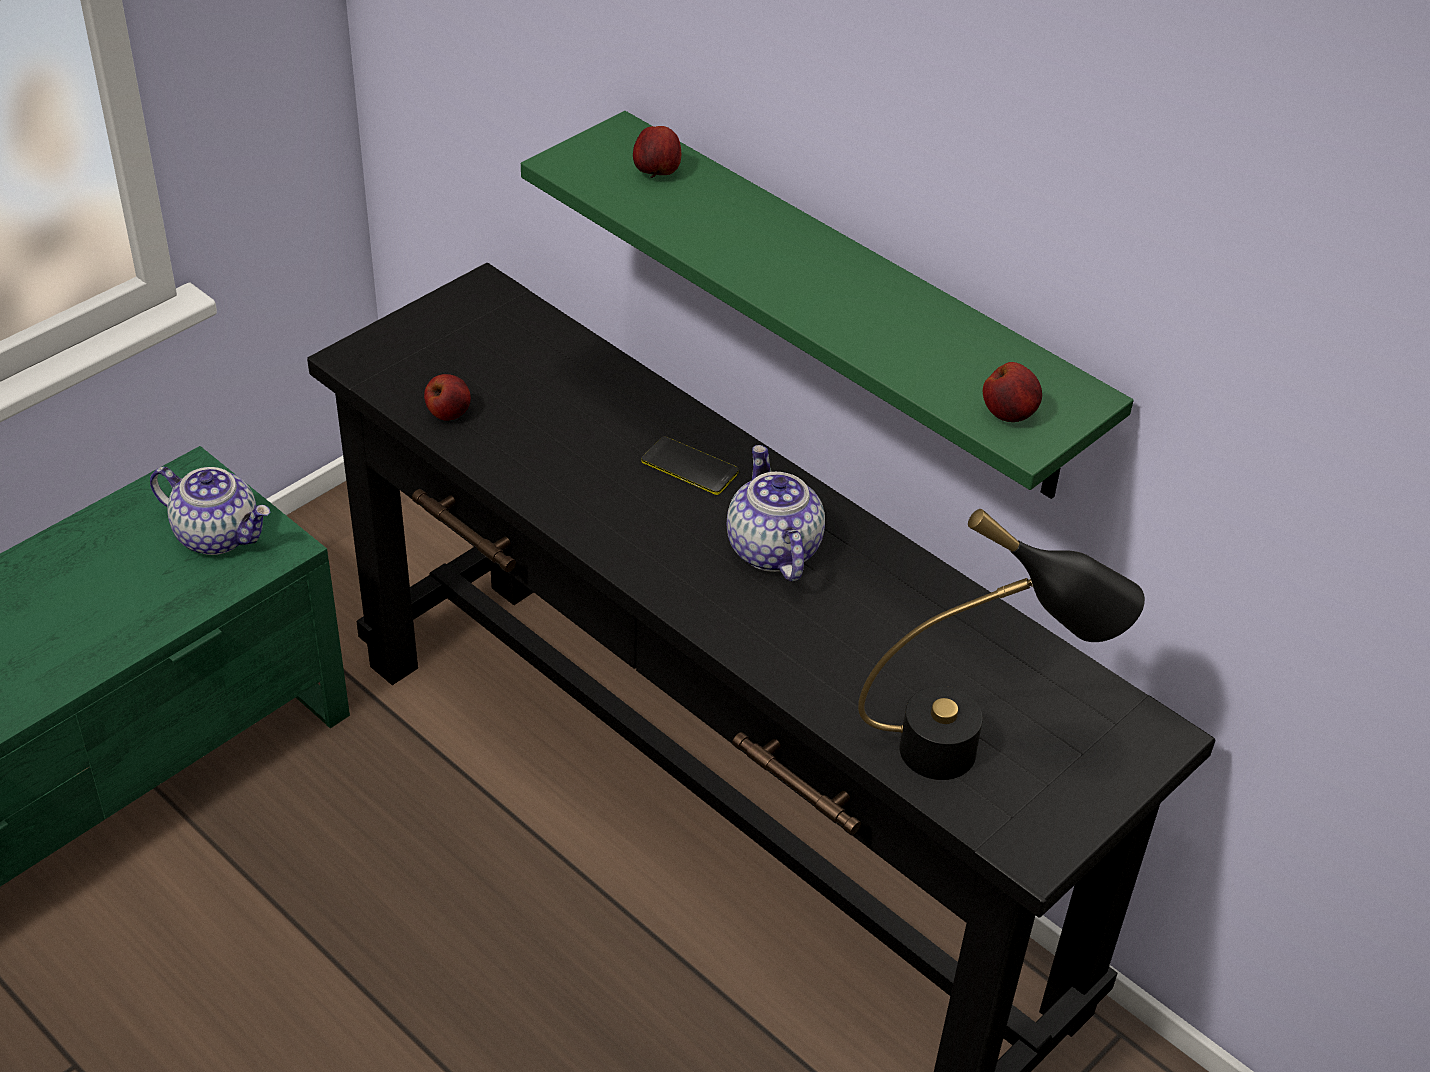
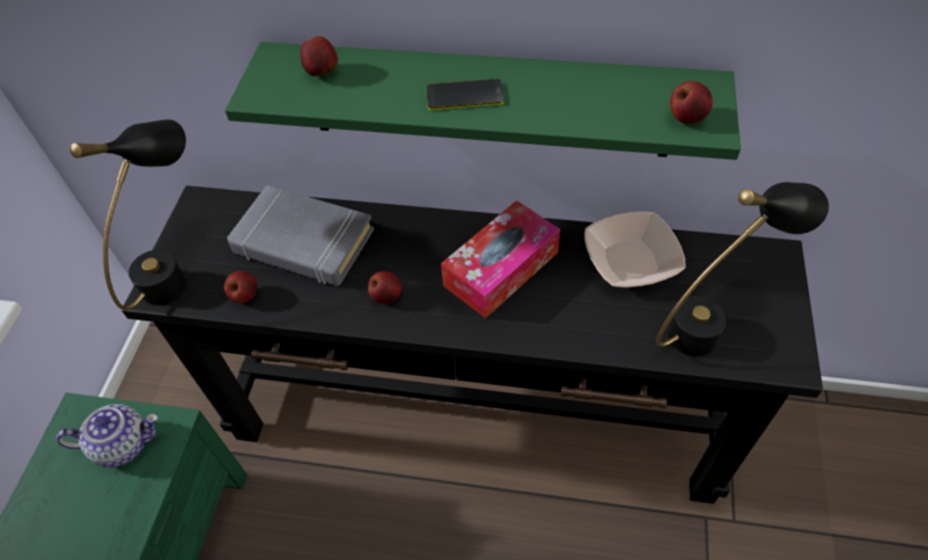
camera: 30 degrees left, 10 degrees up
(400, 348) = (178, 270): none -> black table lamp
(564, 394) = (303, 242): none -> grey book
(606, 502) = (387, 296): none -> apple
(689, 467) = (413, 246): phone -> phone (464, 96)
(771, 549) = (501, 269): teapot -> tissue box
(948, 630) = (631, 261): none -> bowl

